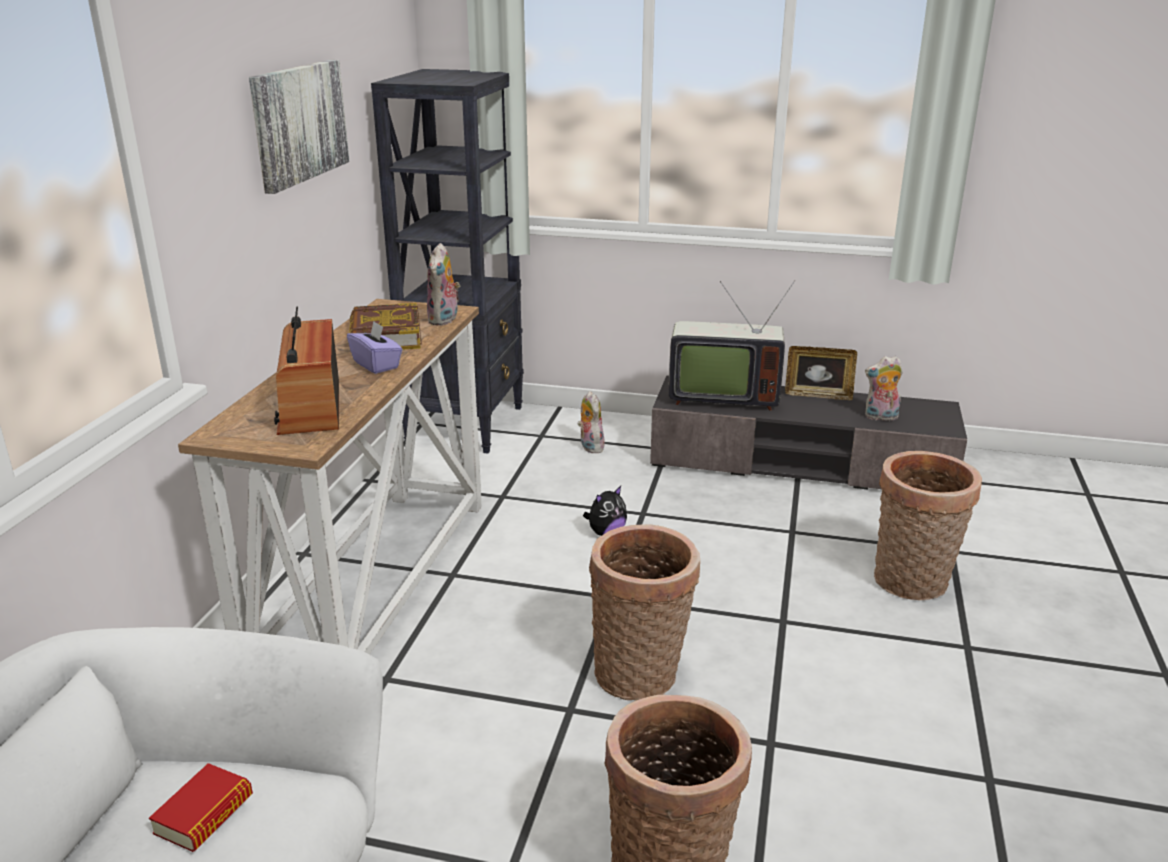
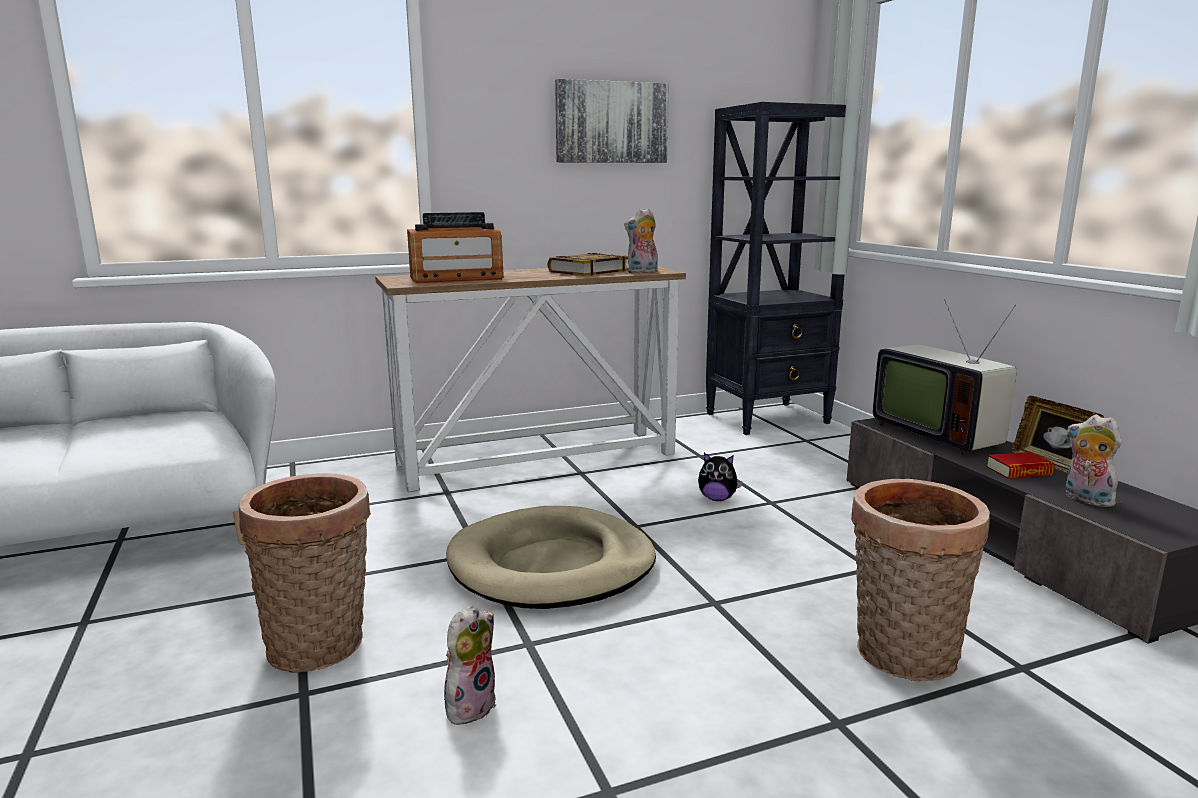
camera: 55 degrees right, 10 degrees down
(204, 814) = (175, 426): book -> book (1019, 471)
(311, 406) = (456, 278): radio -> radio turned 150 degrees counterclockwise
(377, 365) = (539, 276): purple tissue box -> none
(589, 447) = (827, 458): plush toy -> plush toy (470, 705)
(641, 675) = (552, 565): basket -> beige dog bed

